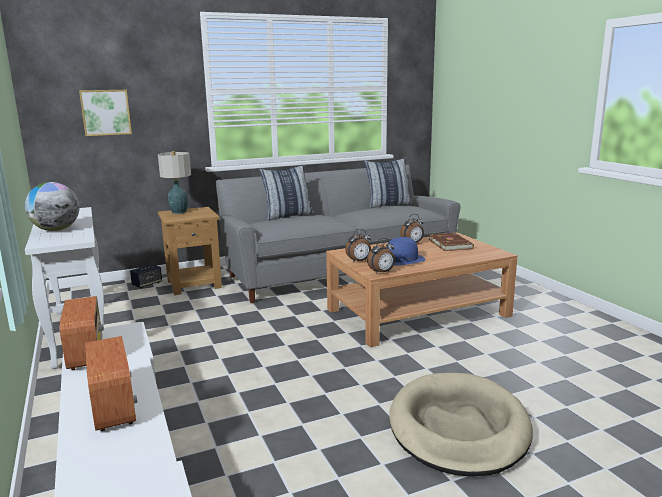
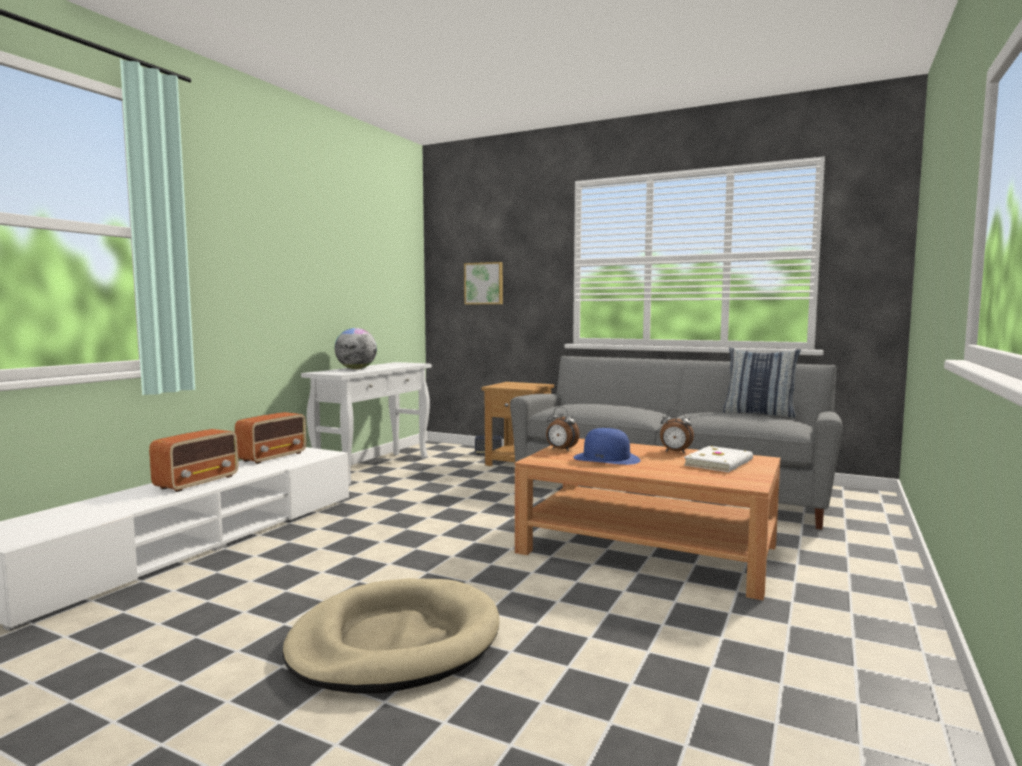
camera: 50 degrees right, 10 degrees down
(178, 212) = (516, 383): table lamp -> none
(288, 216) = (610, 403): pillow -> none
(382, 272) = (545, 461): alarm clock -> none
(450, 244) = (720, 463): brown book -> white book

